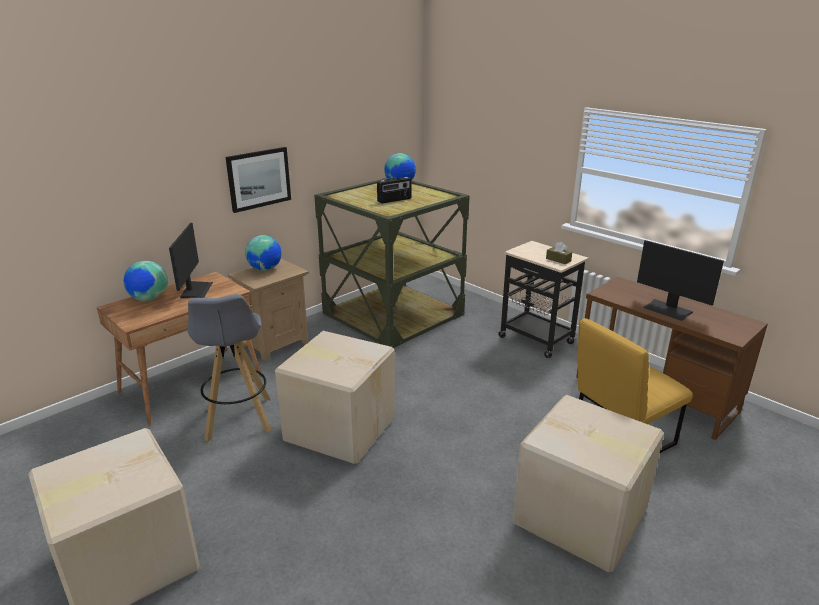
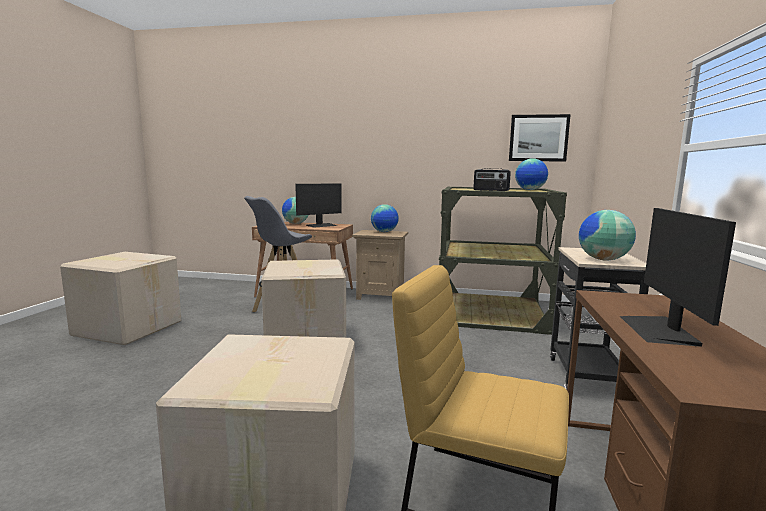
camera: 55 degrees right, 15 degrees down
(259, 179) = (400, 164): picture -> picture (538, 138)
(558, 260) = (603, 259): brown tissue box -> globe

